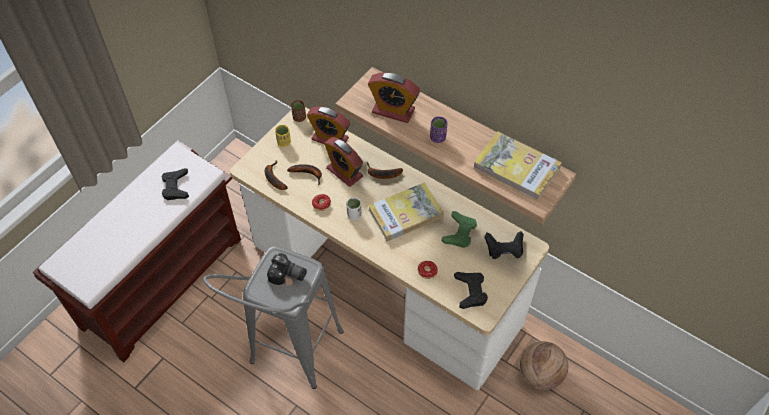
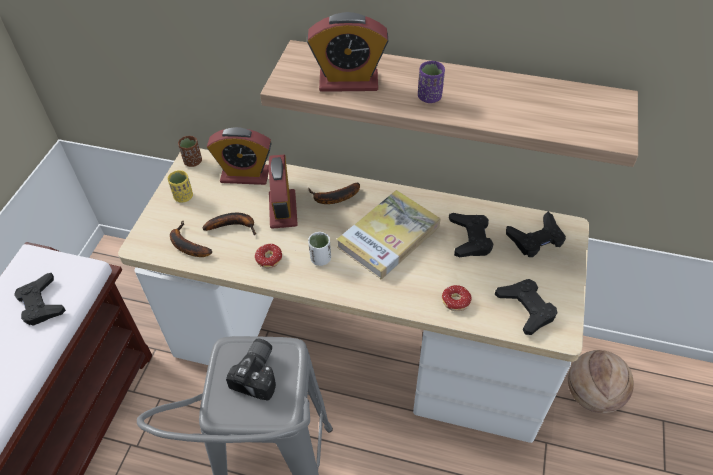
camera: 20 degrees left, 5 degrees down
(287, 276) = (259, 374): camera -> camera turned 75 degrees counterclockwise
(344, 172) = (283, 210): alarm clock -> alarm clock turned 60 degrees clockwise
(459, 232) = (470, 238): green game controller -> black game controller
(516, 168) = (558, 105): book -> none

